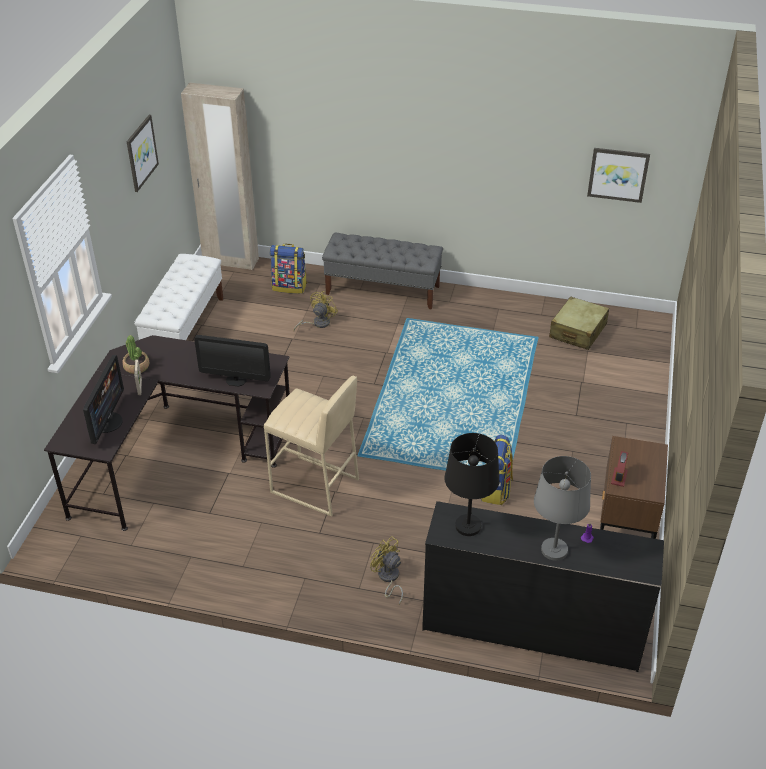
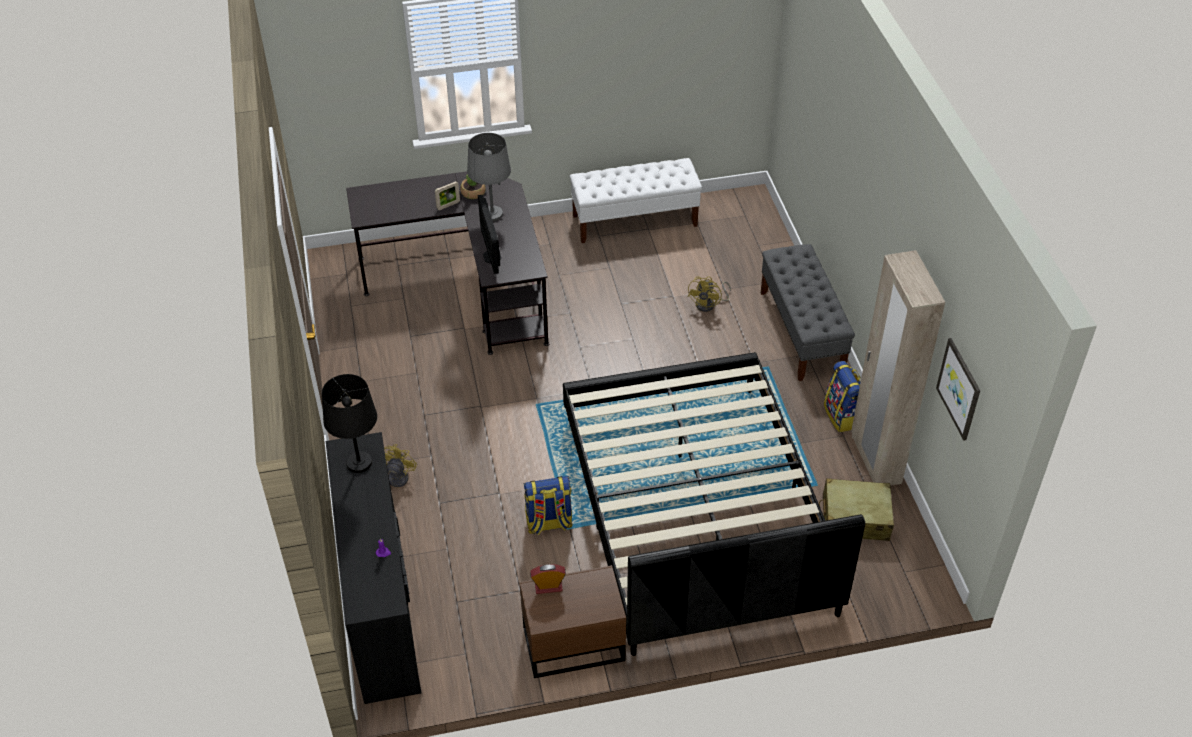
camera: 65 degrees right, 5 degrees up
(107, 422) = (395, 206): monitor -> none
(141, 153) = (652, 37): picture -> none
(230, 261) = (760, 206): beige wardrobe -> beige wardrobe (875, 460)
(290, 286) = (752, 262): backpack -> backpack (842, 416)
(315, 486) = (479, 390): beige stool -> none
(317, 323) = (709, 304): yellow fan -> yellow fan turned 105 degrees clockwise
(530, 405) = (695, 512): none -> black bed
(554, 550) = (355, 532): grey table lamp -> grey table lamp (492, 214)

